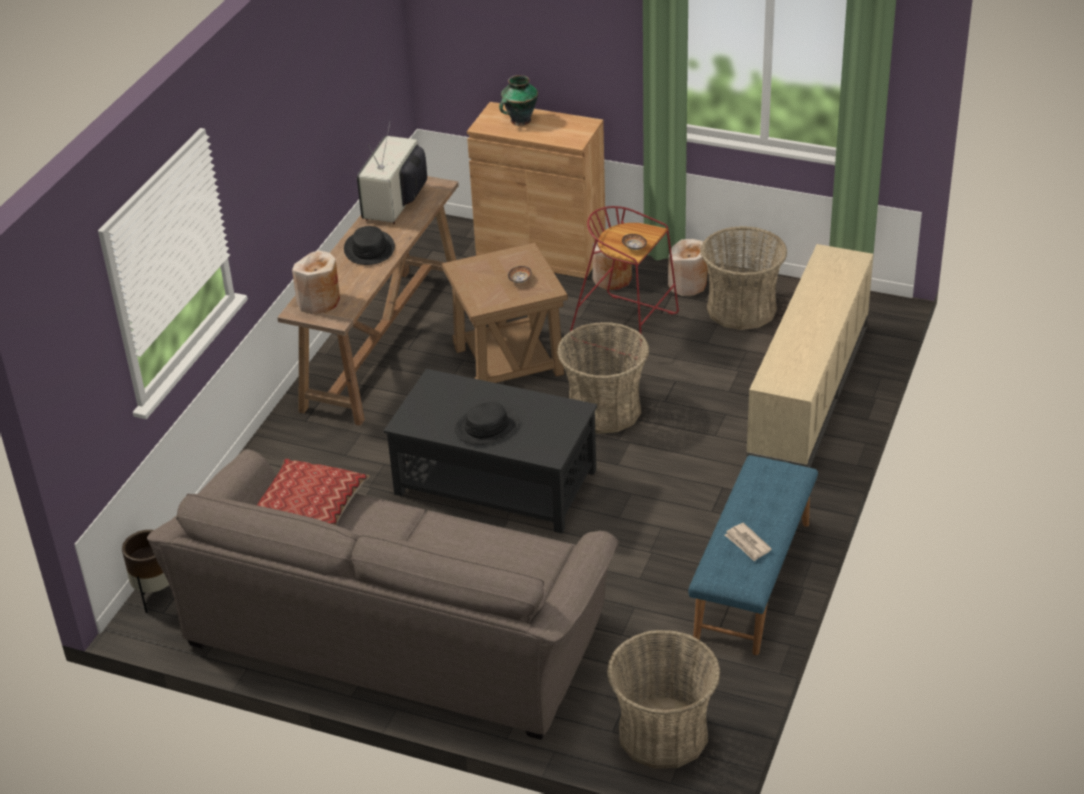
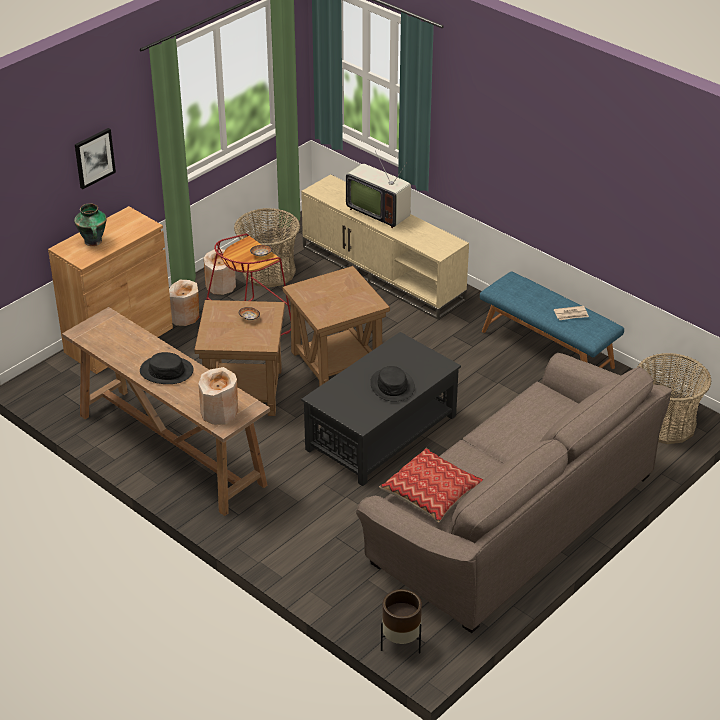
camera: 70 degrees left, 0 degrees up
(396, 203) = (111, 343): television -> television (379, 212)
(568, 38) = (94, 158): none -> picture
(604, 409) = (335, 362): basket -> brown side table

